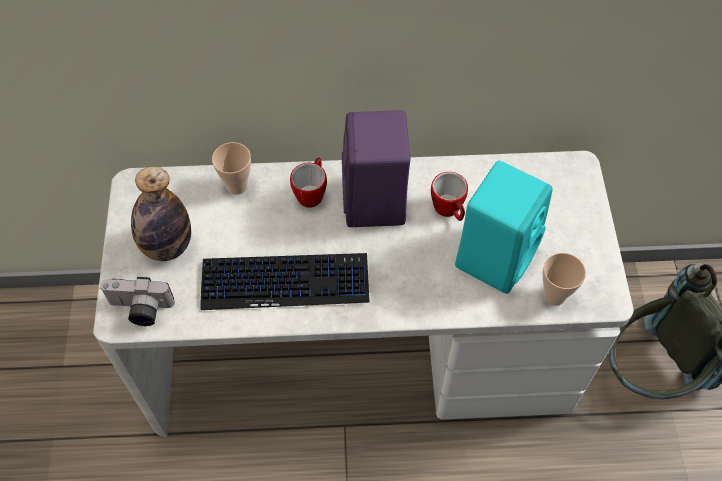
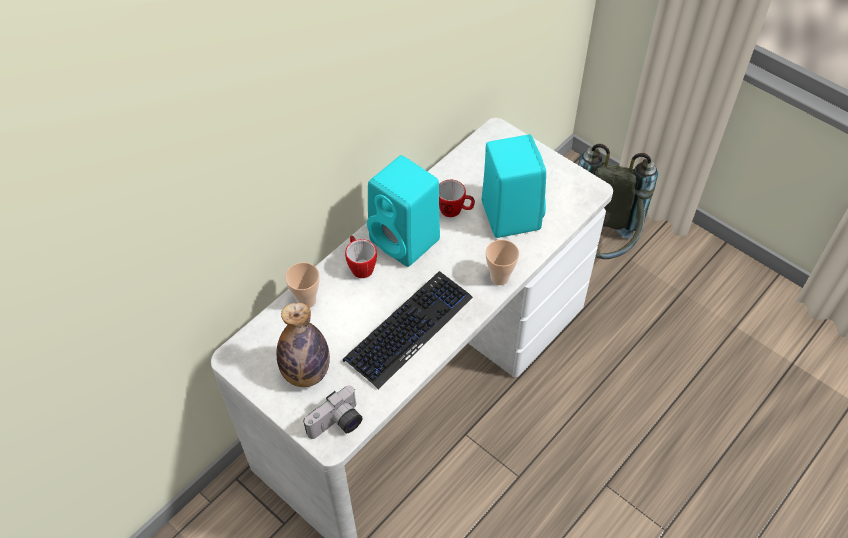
camera: 45 degrees left, 5 degrees down
(375, 203) = (407, 241): purple speaker -> turquoise speaker
(554, 295) = (564, 209): cup -> cup (499, 277)

